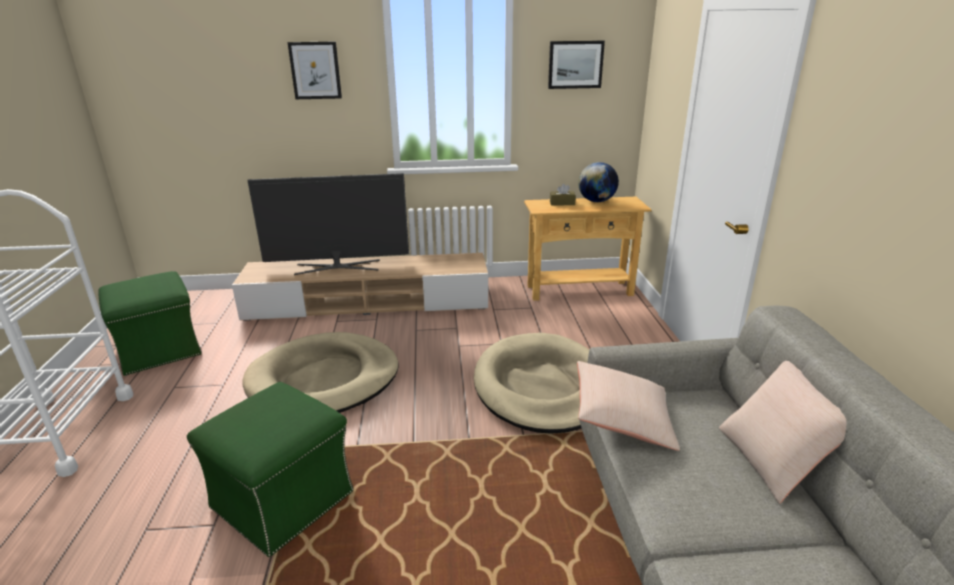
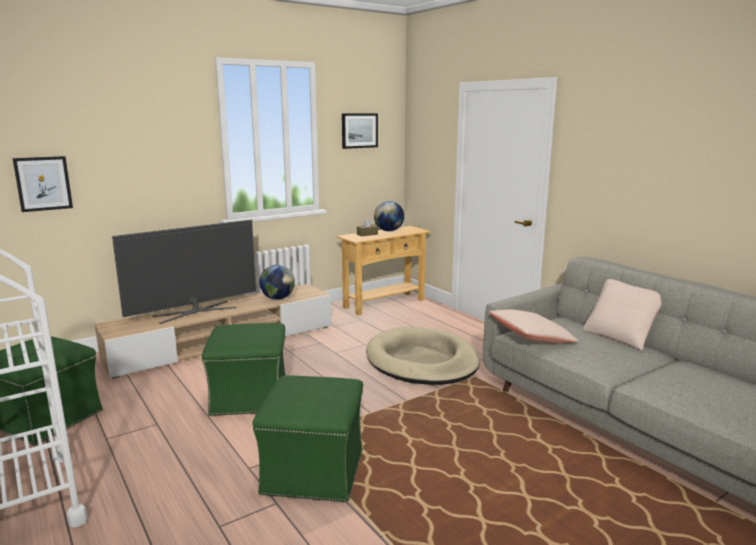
camera: 30 degrees left, 10 degrees down
(315, 70) = (159, 136): picture -> picture (43, 183)
(324, 380) = (250, 397): beige dog bed -> green ottoman
(430, 266) = (278, 298): none -> globe

